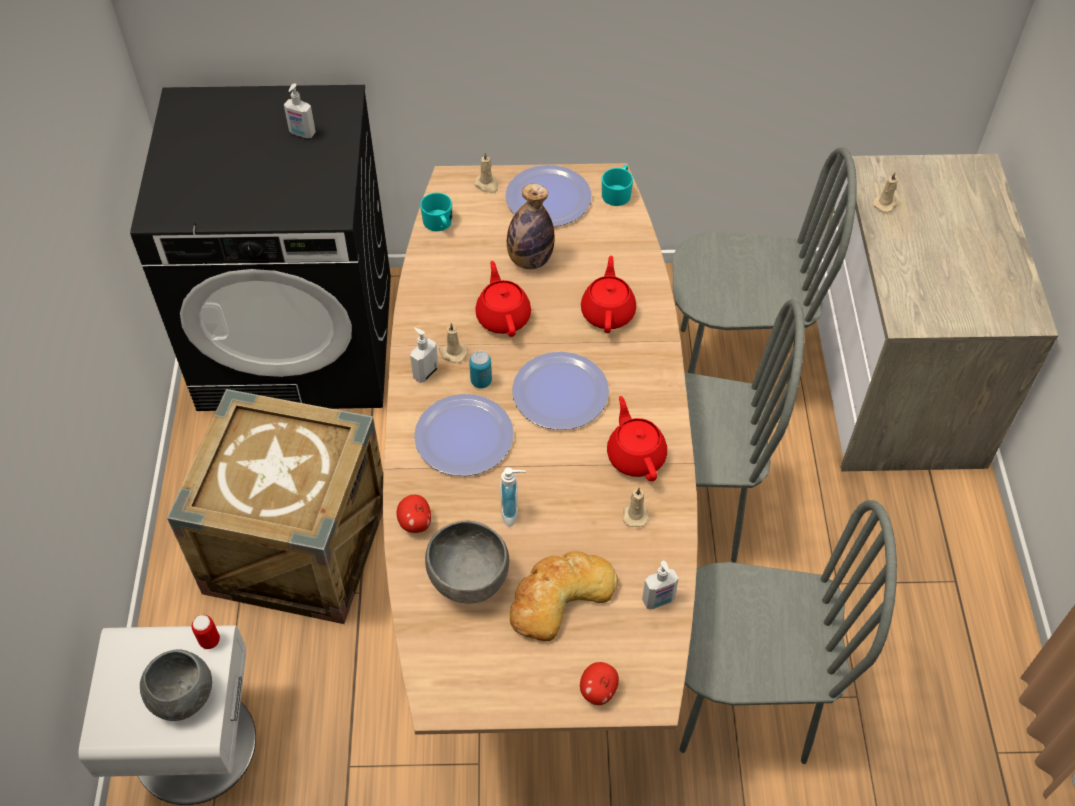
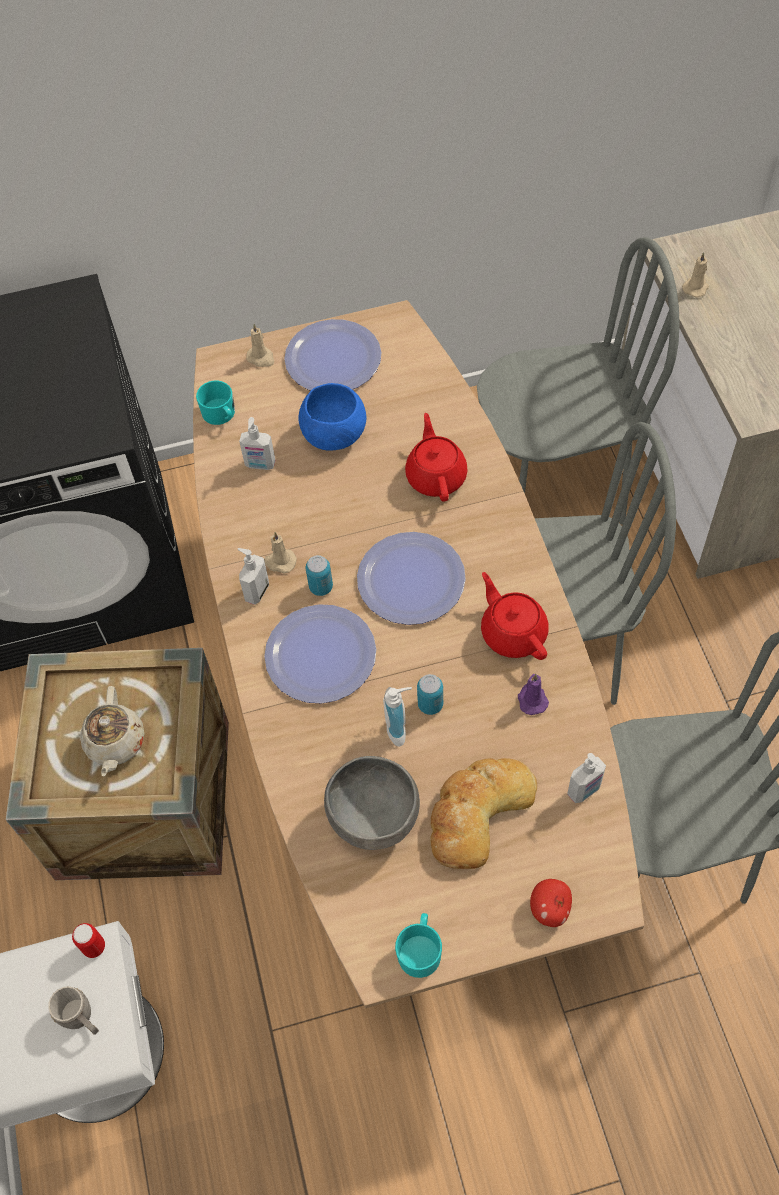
camera: 10 degrees left, 5 degrees up
(182, 697) = (82, 1019): grey bowl -> grey mug
(276, 478) = (115, 743): none -> beige teapot
(302, 133) = (42, 347): soap dispenser -> soap dispenser (260, 465)
(415, 523) = (296, 767): apple -> none
(503, 316) = (323, 507): red teapot -> none
(530, 260) = (333, 435): bottle -> blue bowl
(545, 498) = (430, 704): none -> can
(617, 193) = (407, 336): turquoise mug -> turquoise mug (420, 950)
(635, 514) = (531, 699): beige candle -> purple candle

